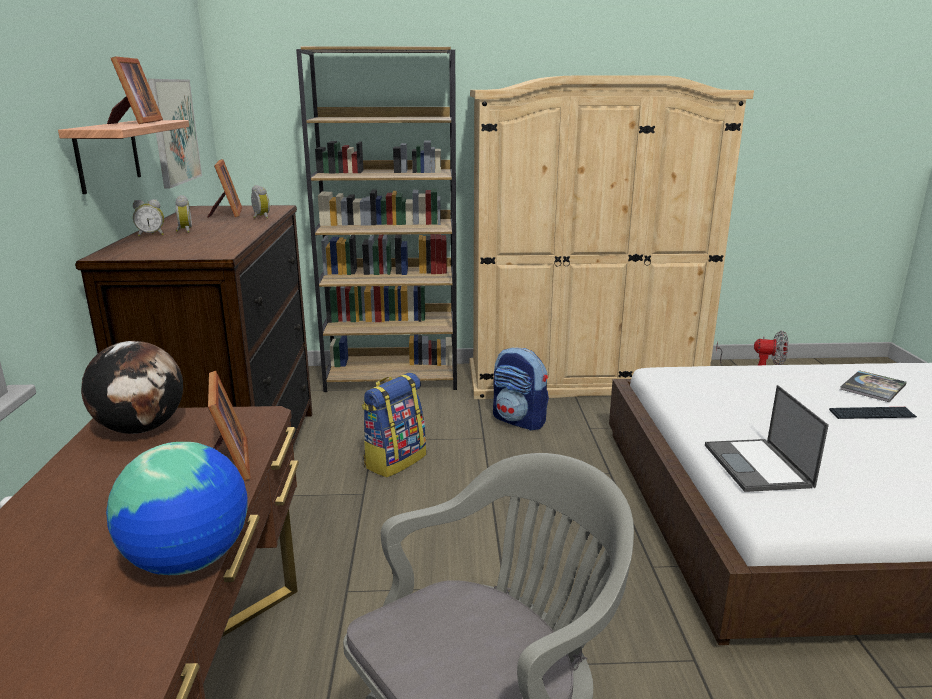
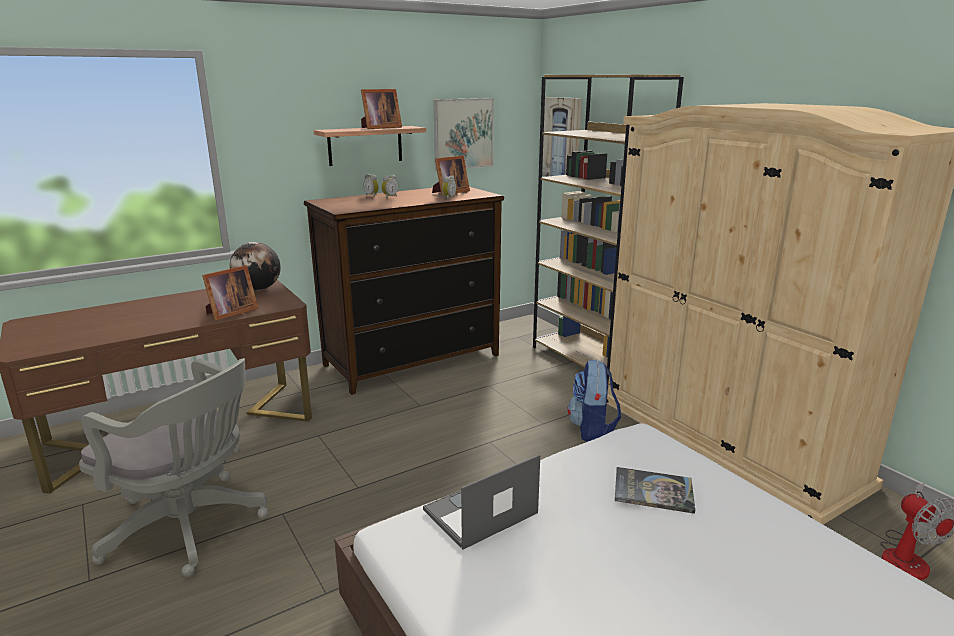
camera: 60 degrees right, 0 degrees up
(189, 561) = (141, 331): globe -> none
(268, 132) = (562, 139): none -> picture
(394, 460) = (471, 401): backpack -> none
(872, 414) = (702, 583): keyboard -> none
(873, 387) = (806, 582): book -> book (653, 491)

